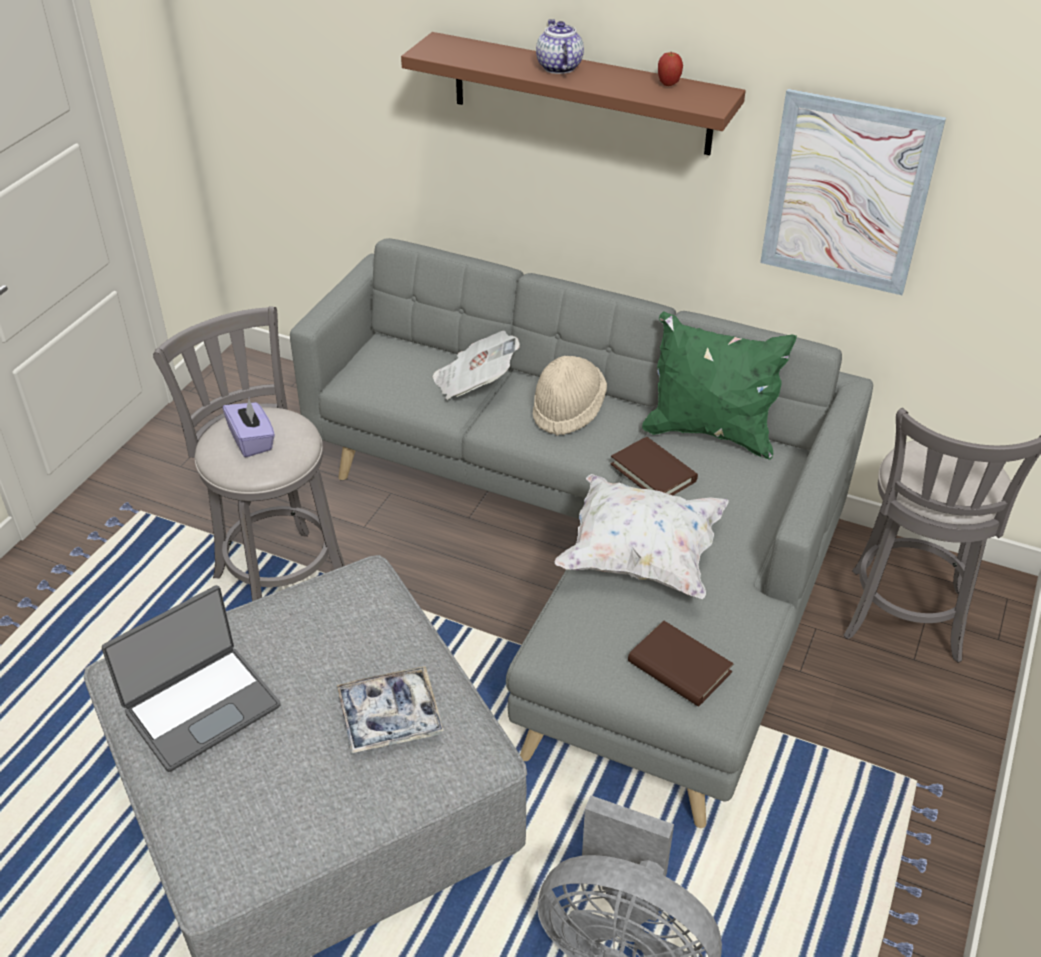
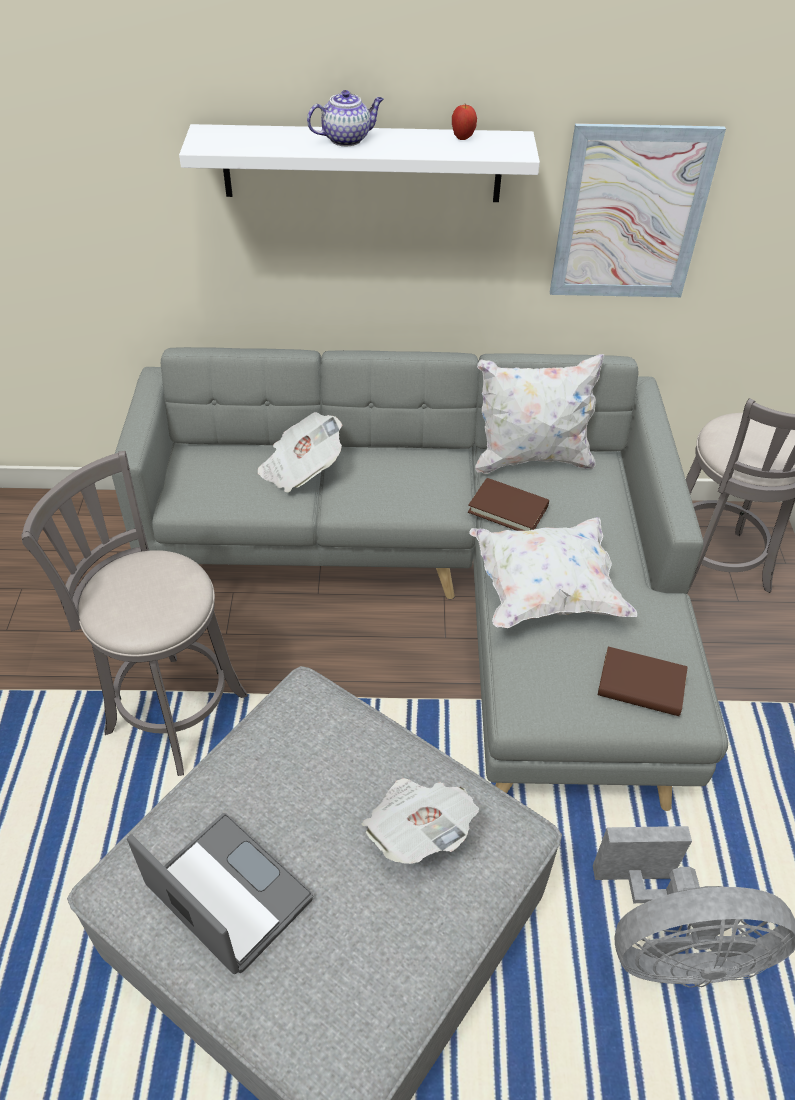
camera: 25 degrees left, 5 degrees up
(201, 707) = (227, 895): laptop -> laptop turned 75 degrees counterclockwise
(252, 441) = (141, 595): purple tissue box -> none
(390, 716) = (417, 830): tray -> newspaper
(558, 67) = (347, 139): teapot -> teapot turned 105 degrees clockwise
(568, 410) = (400, 471): beige hat -> none
(581, 94) = (362, 163): brown shelf -> white shelf
(710, 433) = (531, 458): green pillow -> white pillow

